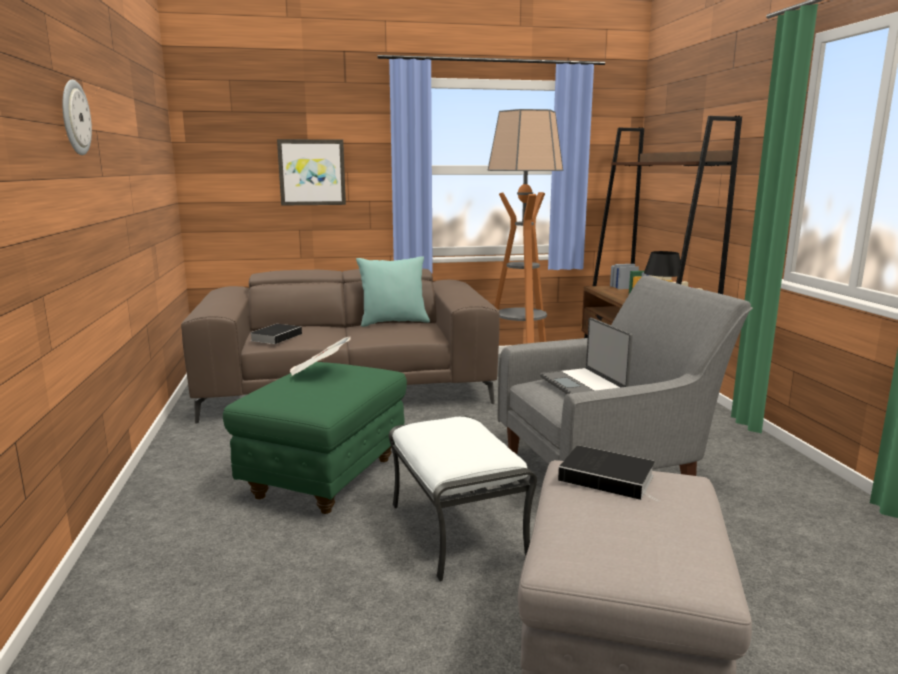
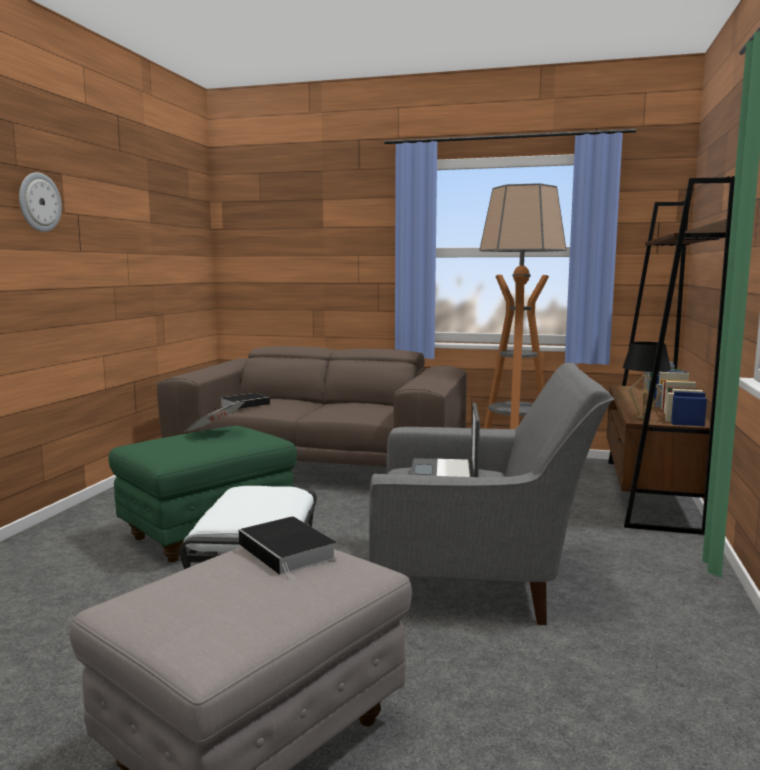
camera: 25 degrees right, 5 degrees down
(312, 172) = (325, 255): picture -> none
(393, 322) = (368, 403): turquoise pillow -> none

